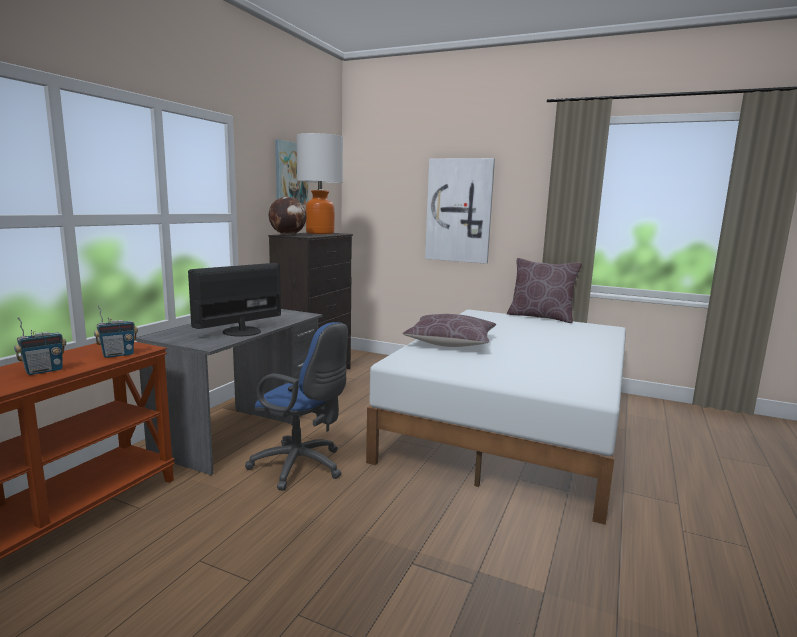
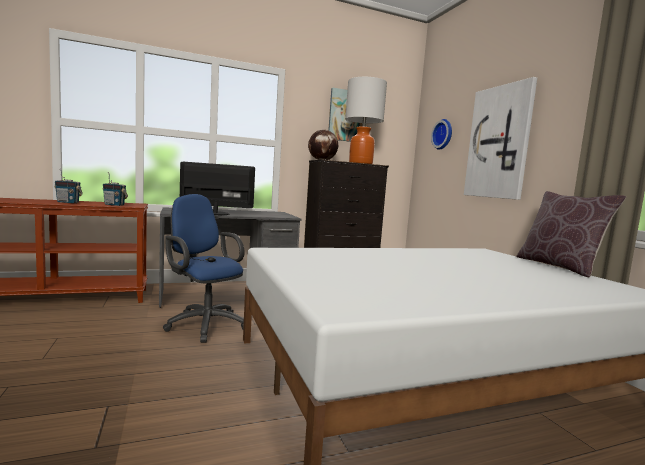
camera: 45 degrees right, 5 degrees down
(302, 467) = (204, 324): blue office chair -> blue office chair turned 150 degrees clockwise
(386, 194) = (443, 134): none -> wall clock
(450, 343) = (365, 254): brown pillow -> none

